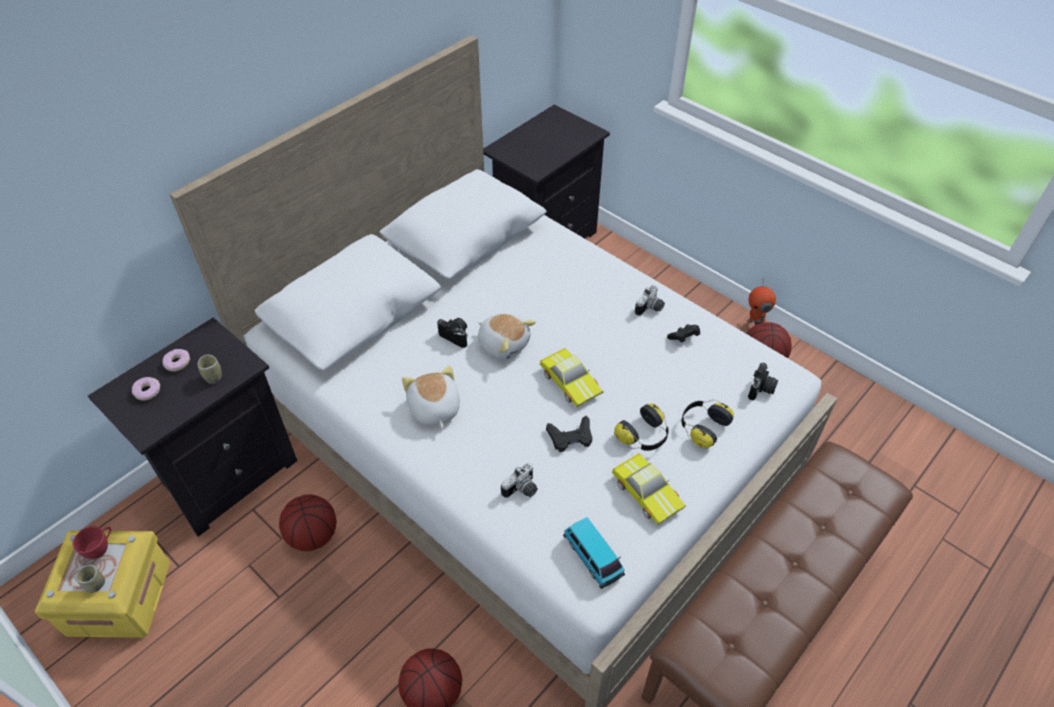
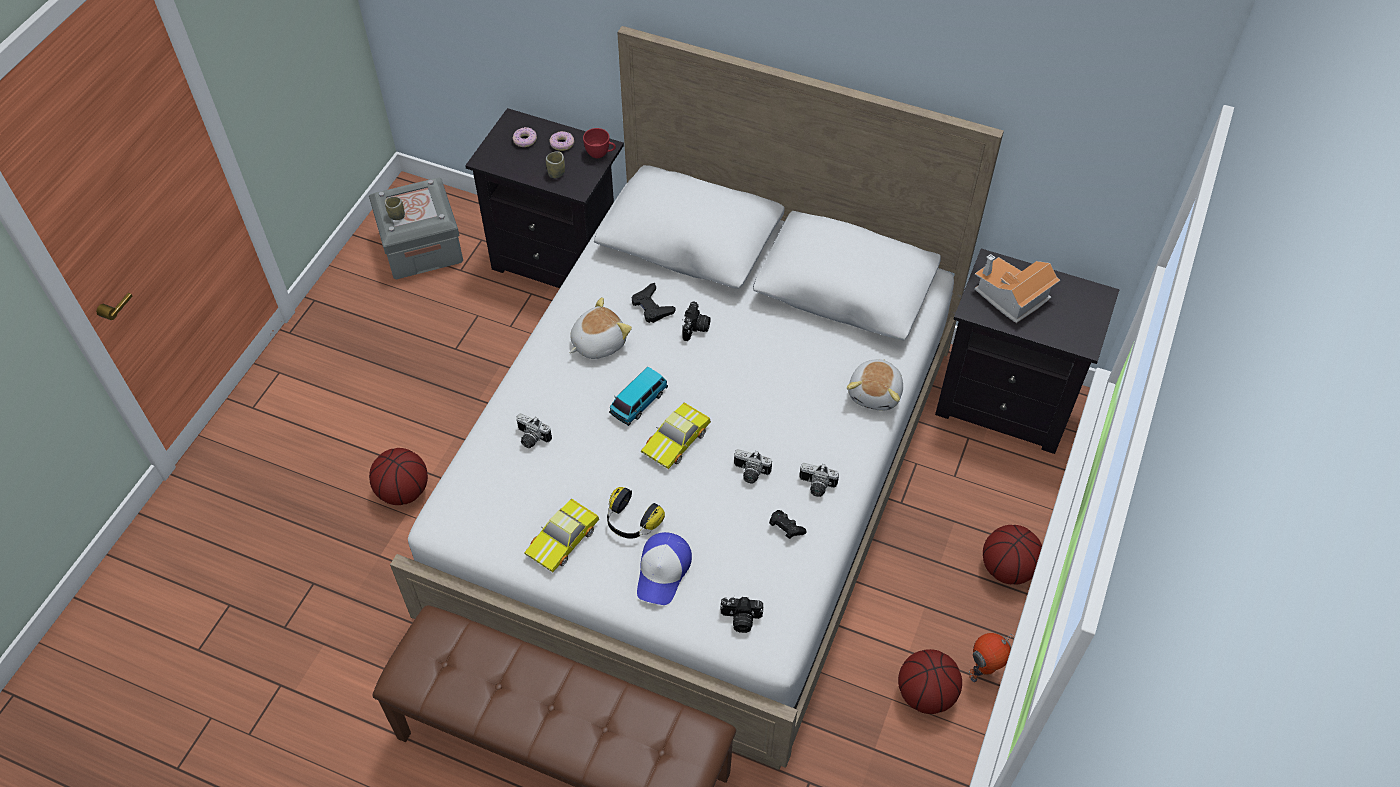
camera: 70 degrees right, 5 degrees up
(101, 548) = (428, 203): red cup -> red cup (600, 154)
(119, 598) = (421, 247): yellow storage box -> grey storage box
(313, 535) = (521, 347): basketball -> basketball (1008, 568)
(504, 343) = (703, 370): plush toy -> plush toy (876, 393)
(534, 150) = (1010, 297): none -> toy house
(570, 437) = (606, 459): black game controller -> black game controller (652, 307)
(593, 557) = (477, 513): toy car -> toy car (638, 402)
(623, 344) = (750, 473): none -> camera
(702, 427) = (663, 571): headphones -> cap

